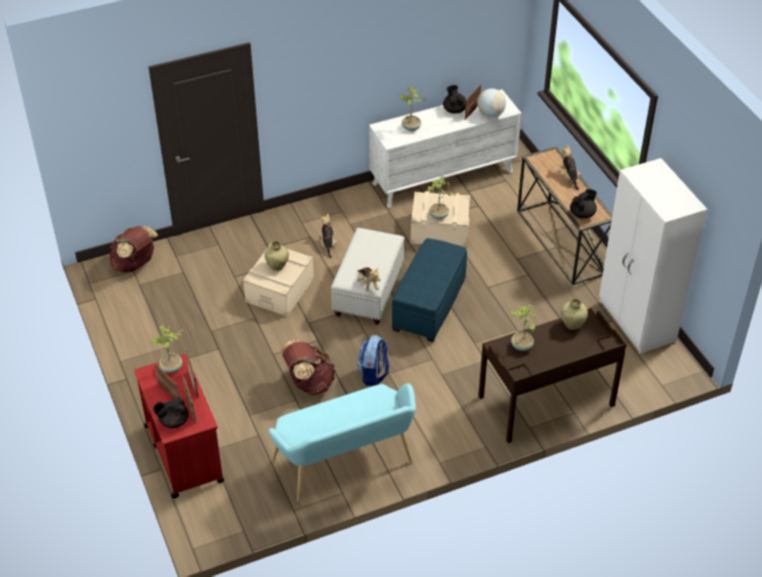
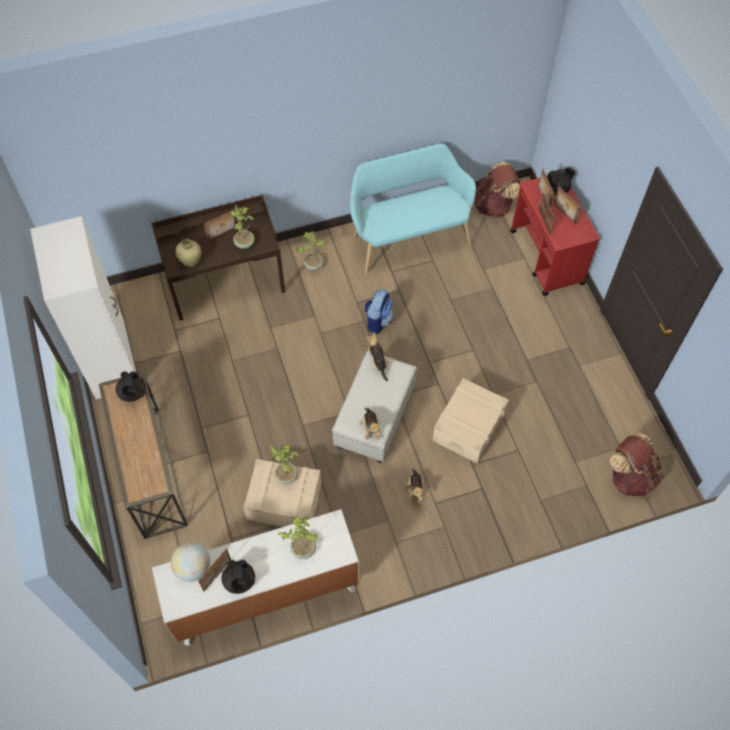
camera: 175 degrees left, 15 degrees up
(172, 368) = (566, 237): potted plant -> potted plant (313, 265)
(277, 266) = (472, 415): beige vase -> none
(309, 383) = (438, 316): brown backpack -> brown backpack (493, 205)
(429, 306) = (313, 395): blue ottoman -> none
(548, 354) = (222, 234): none -> picture frame
(569, 177) = (127, 452): plush toy -> plush toy (370, 428)
(582, 214) = (132, 393): black teapot -> black teapot turned 60 degrees counterclockwise

